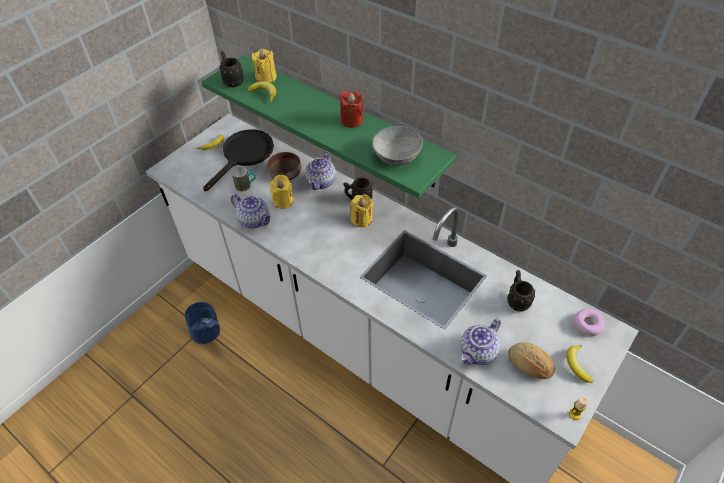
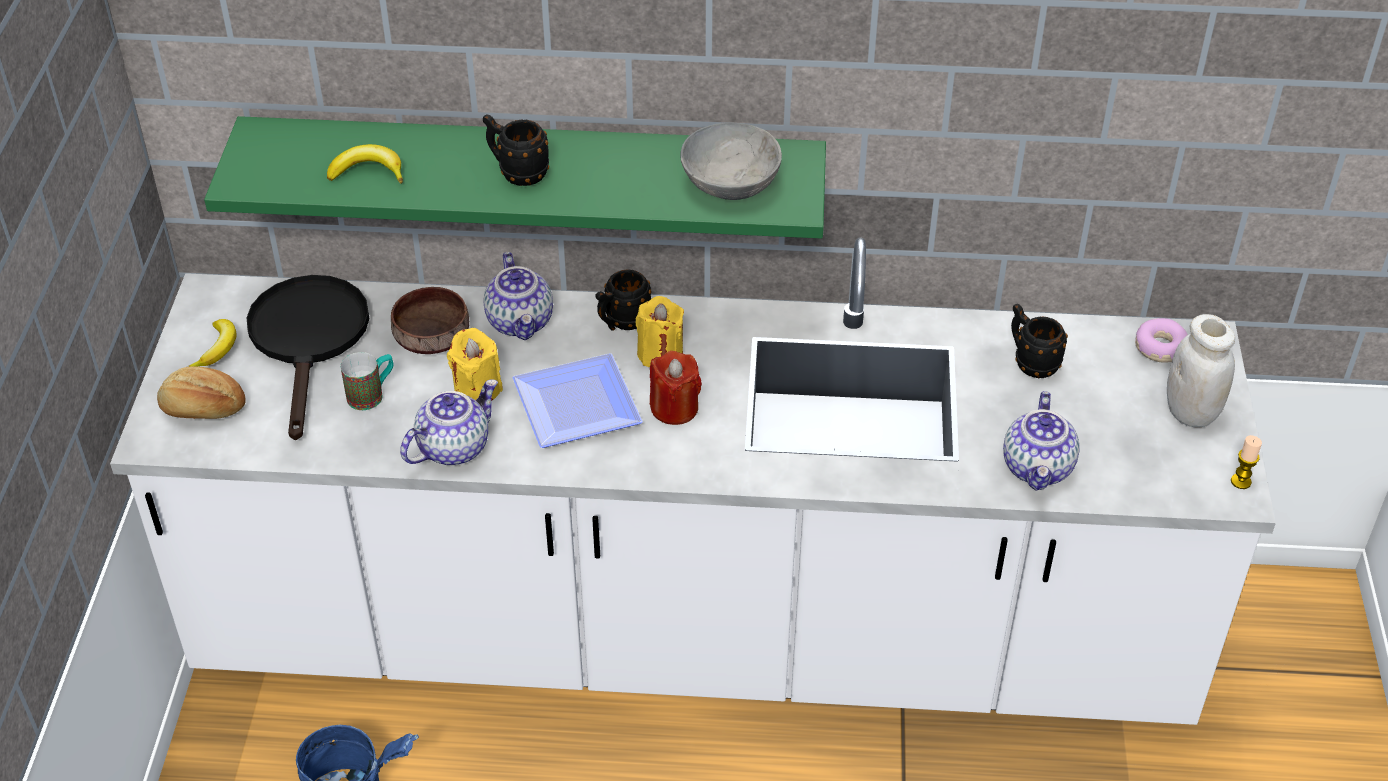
camera: 35 degrees left, 5 degrees down
(232, 81) = (273, 173): black mug -> black mug (517, 173)
(255, 220) = (453, 447): teapot -> teapot turned 45 degrees counterclockwise
(266, 77) = (338, 141): yellow candle -> none
(314, 224) = (579, 401): none -> plate
(352, 120) = (590, 155): red candle -> red candle (674, 408)
(528, 366) = (1126, 449): bread -> bread (203, 409)
(577, 365) = (1191, 412): banana -> white jar

